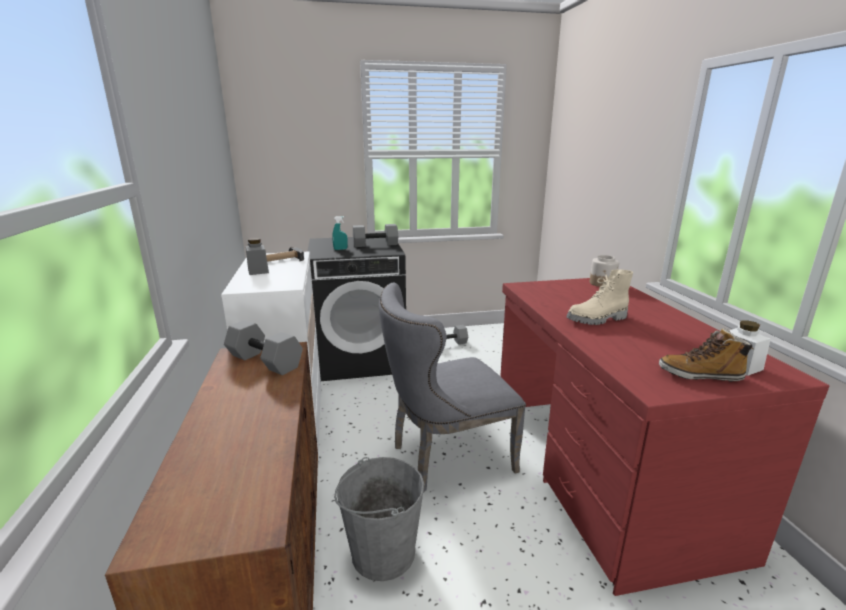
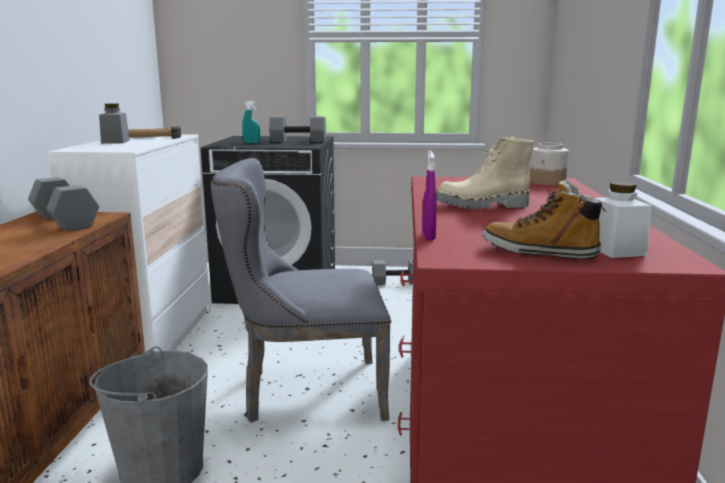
camera: 15 degrees right, 5 degrees down
(610, 365) = (428, 236): none -> purple spray bottle

